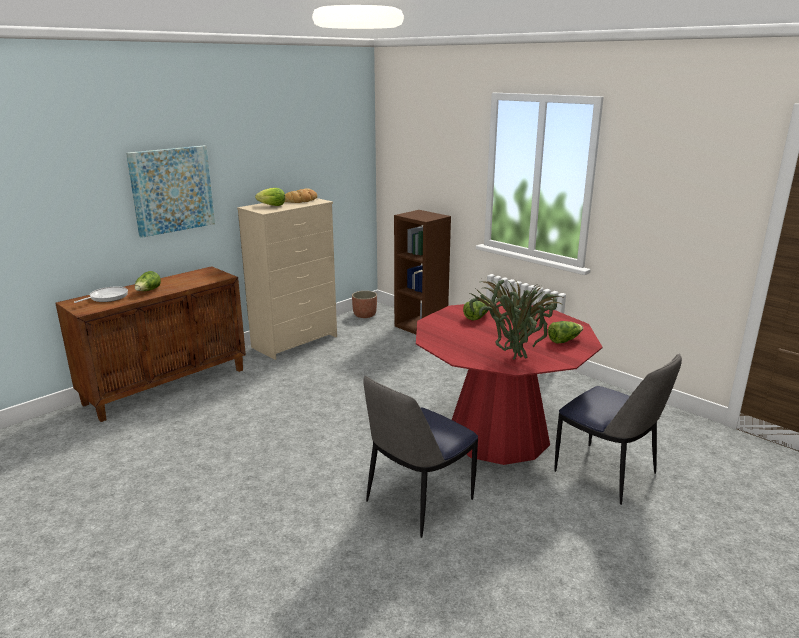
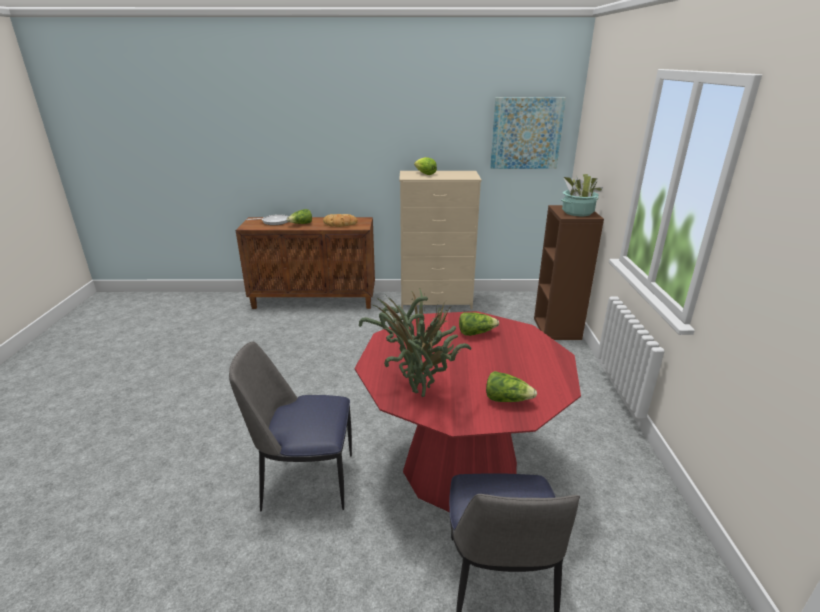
camera: 45 degrees right, 5 degrees up
(172, 190) = (344, 147): picture -> picture (526, 133)
(302, 200) = (459, 174): bread -> bread (340, 224)
(364, 315) = (524, 299): planter -> none
(426, 215) = (577, 212): none -> potted plant

